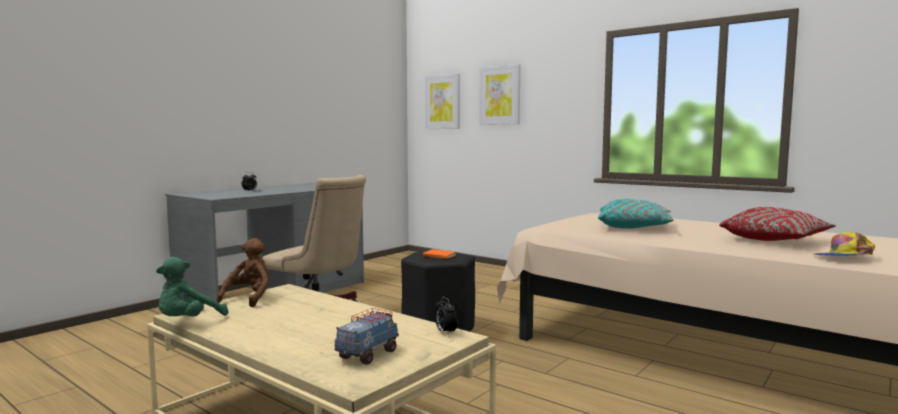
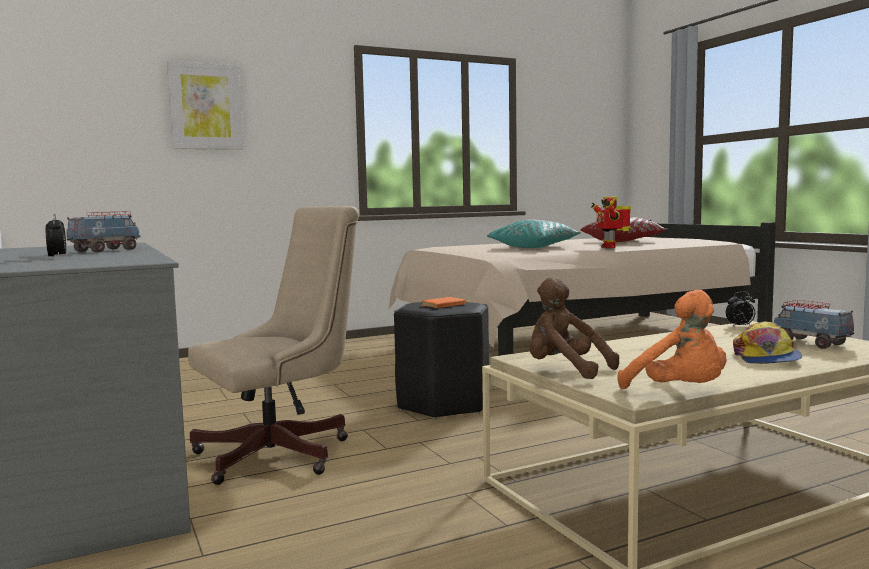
camera: 65 degrees left, 0 degrees up
(188, 322) = (680, 392): green plush toy -> orange plush toy
(290, 189) = (106, 251): none -> toy truck
(442, 102) = (86, 108): picture -> none
(676, 241) = (610, 247): none -> toy robot
(844, 257) = (688, 241): cap -> cap (766, 358)

